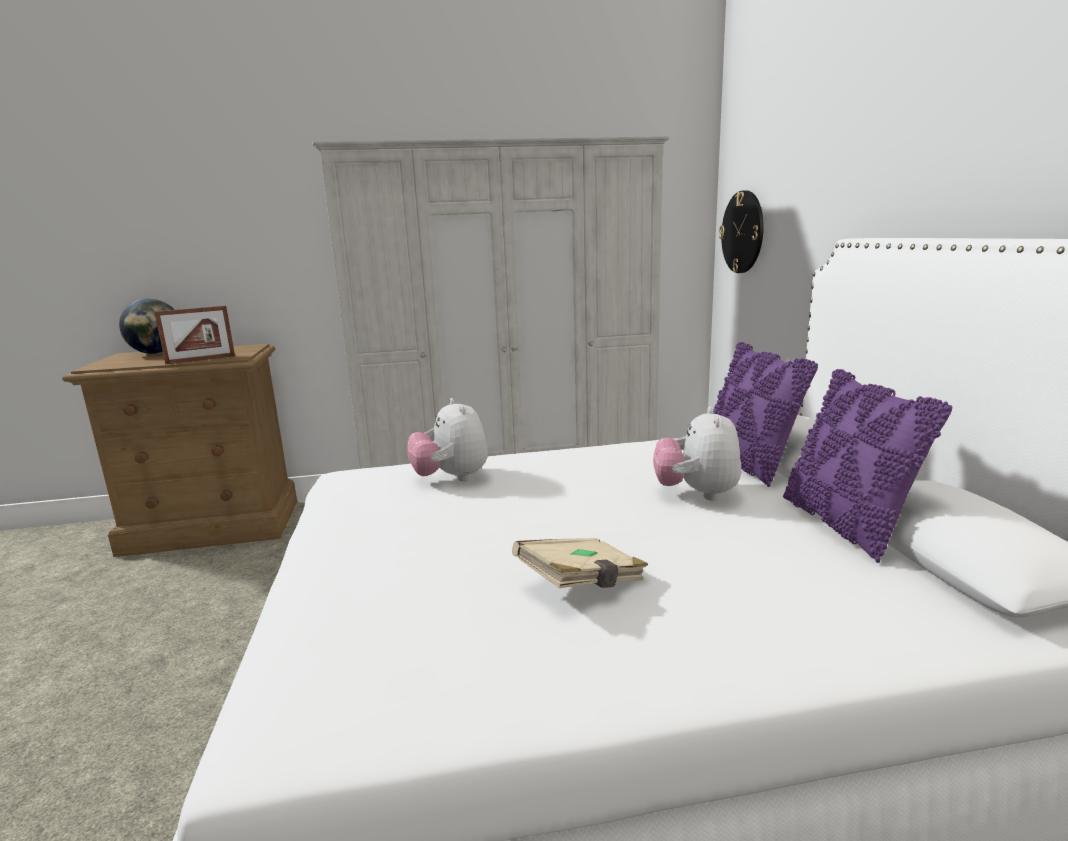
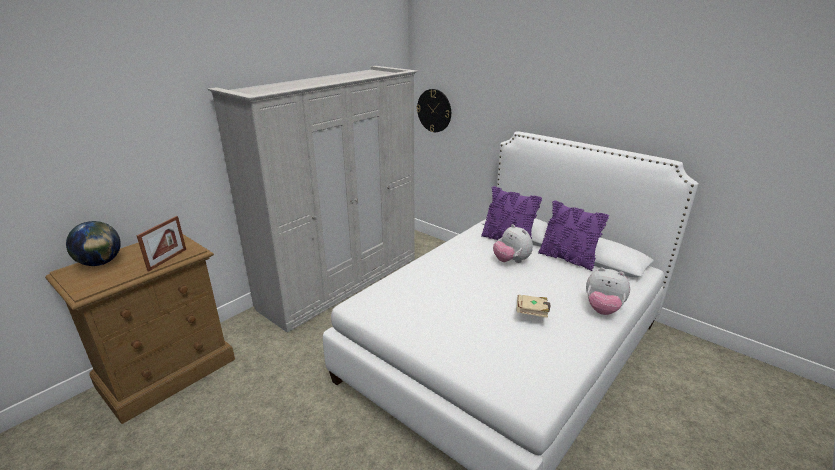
camera: 40 degrees left, 10 degrees up
(451, 478) = (410, 287): plush toy -> plush toy (603, 309)

